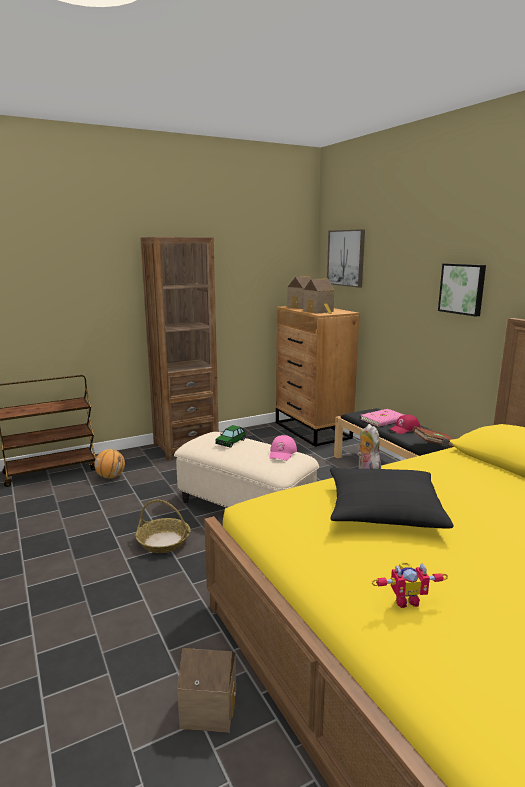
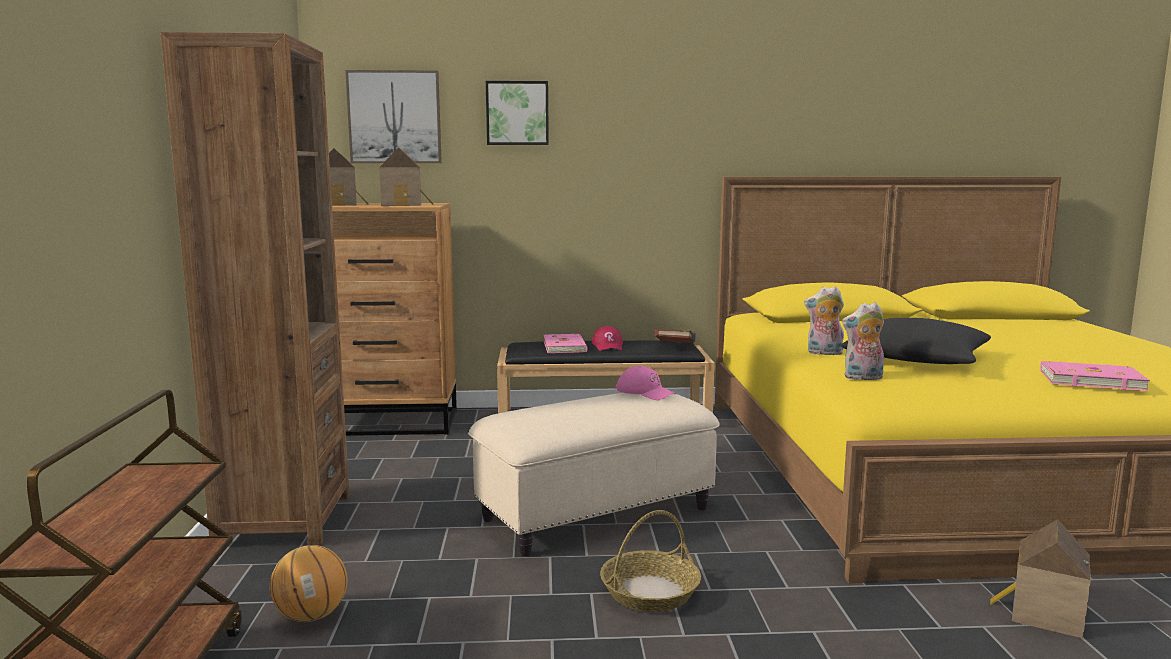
camera: 65 degrees left, 5 degrees down
(230, 442) = (569, 409): toy car -> none
(300, 494) = (863, 378): none -> plush toy
(406, 600) = (1090, 380): toy robot -> pink book
(462, 289) = (640, 151): picture -> picture (517, 113)

